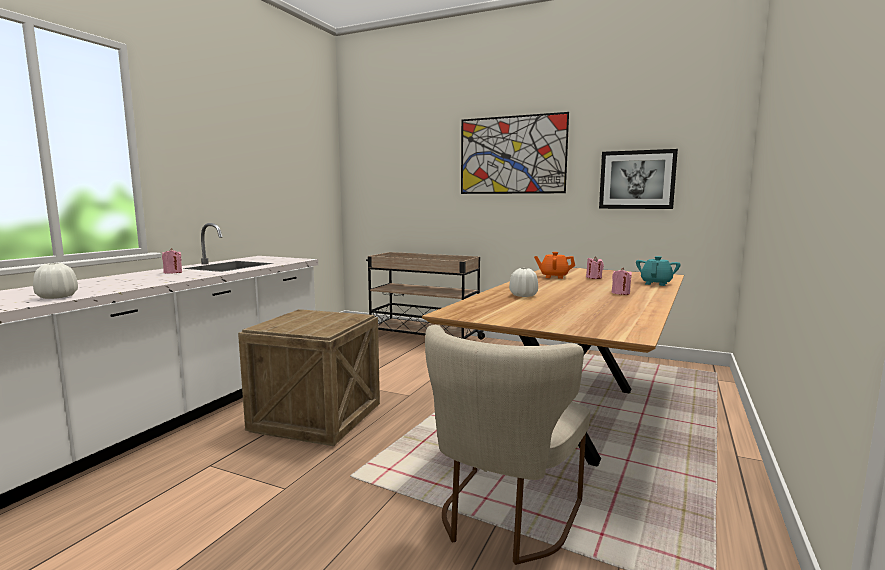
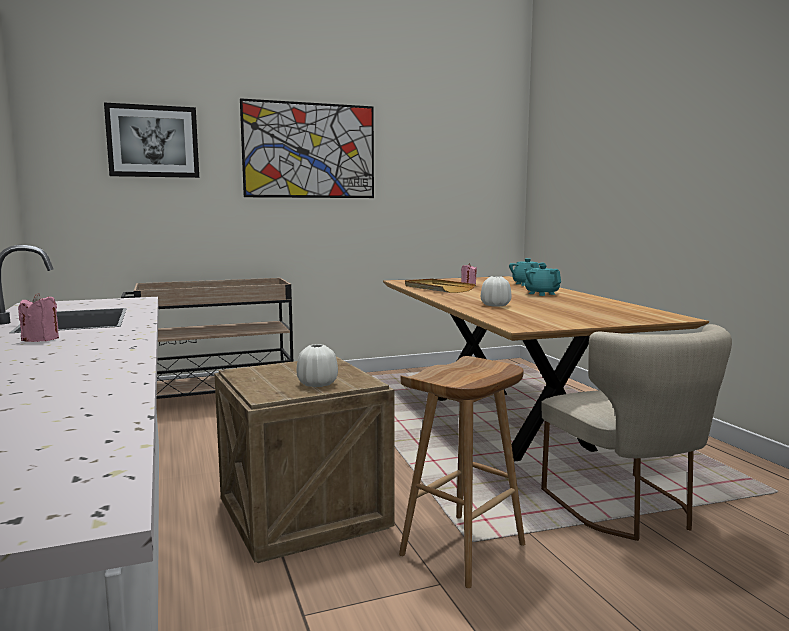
camera: 45 degrees left, 0 degrees up
(57, 297) = (92, 398): white vase -> white vase (317, 384)
(337, 479) = (463, 550): none -> brown stool
(554, 277) = (437, 288): orange teapot -> beige tray
(620, 293) = (541, 294): pink candle -> turquoise teapot
(637, 179) = (441, 185): picture -> picture (153, 141)

